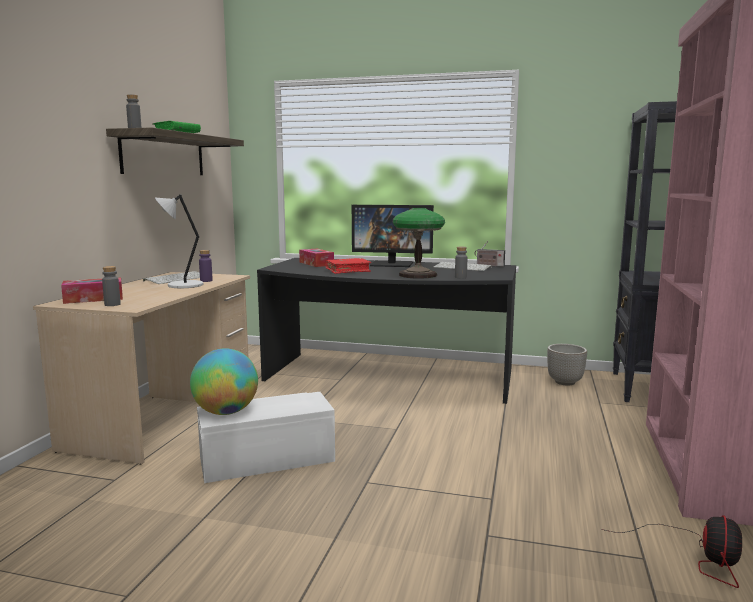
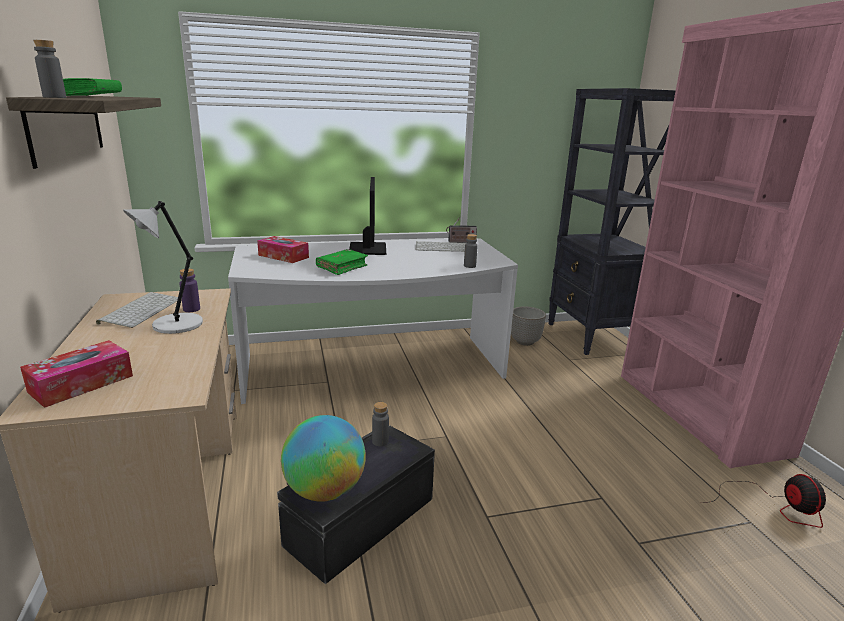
camera: 30 degrees left, 10 degrees up
(112, 304) = (137, 393): grey bottle -> grey bottle (380, 441)
(266, 458) = (359, 520): white storage box -> black storage box
(348, 271) = (342, 267): red book -> green book
(387, 378) = (374, 370): black desk -> white desk
(392, 264) = (367, 248): monitor -> monitor turned 75 degrees counterclockwise
(418, 275) = (425, 267): table lamp -> none

